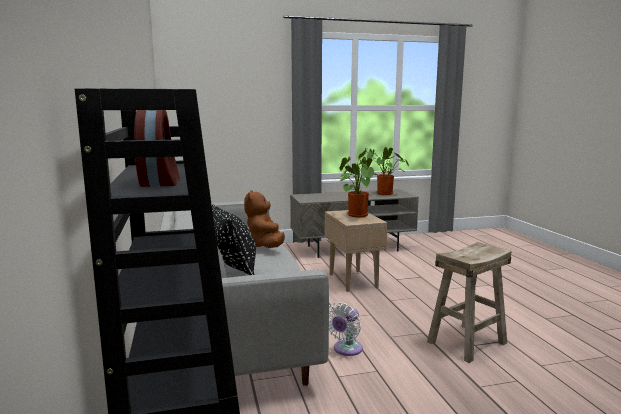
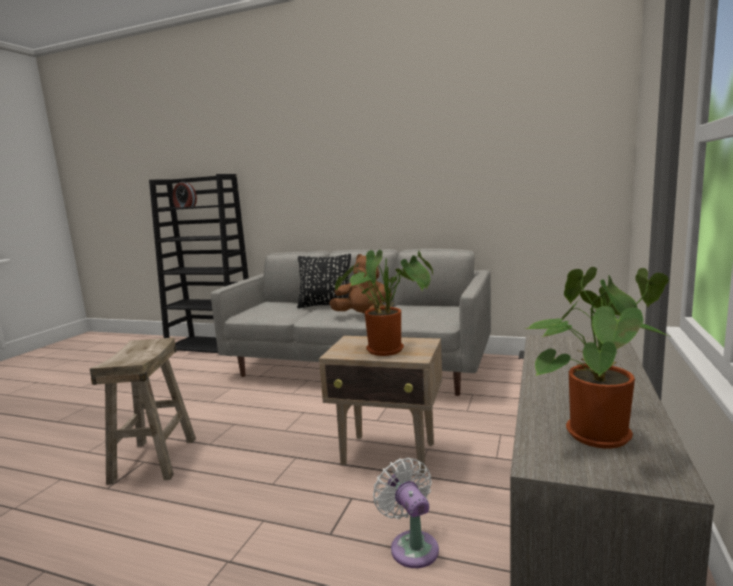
camera: 125 degrees right, 0 degrees up
(346, 349) = (252, 399): white fan -> white fan (412, 545)

